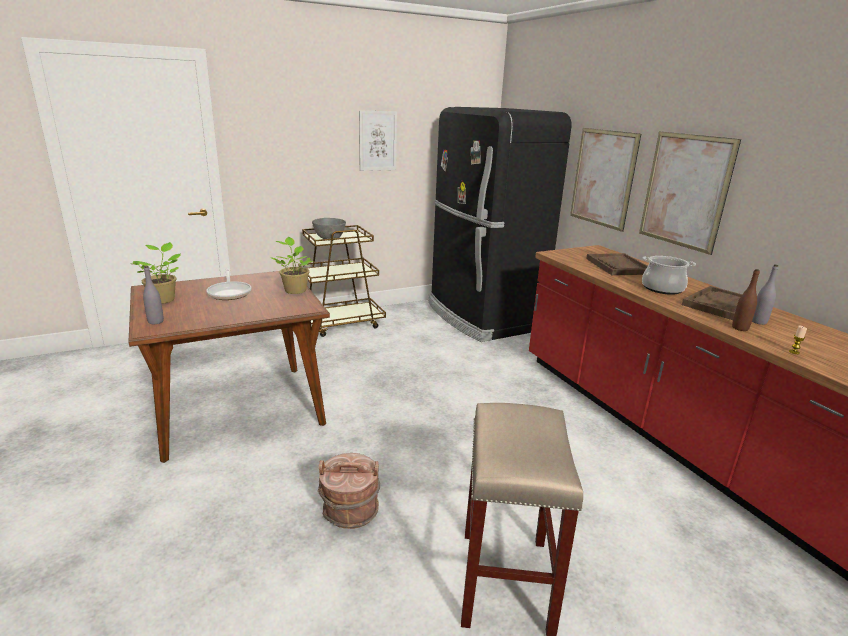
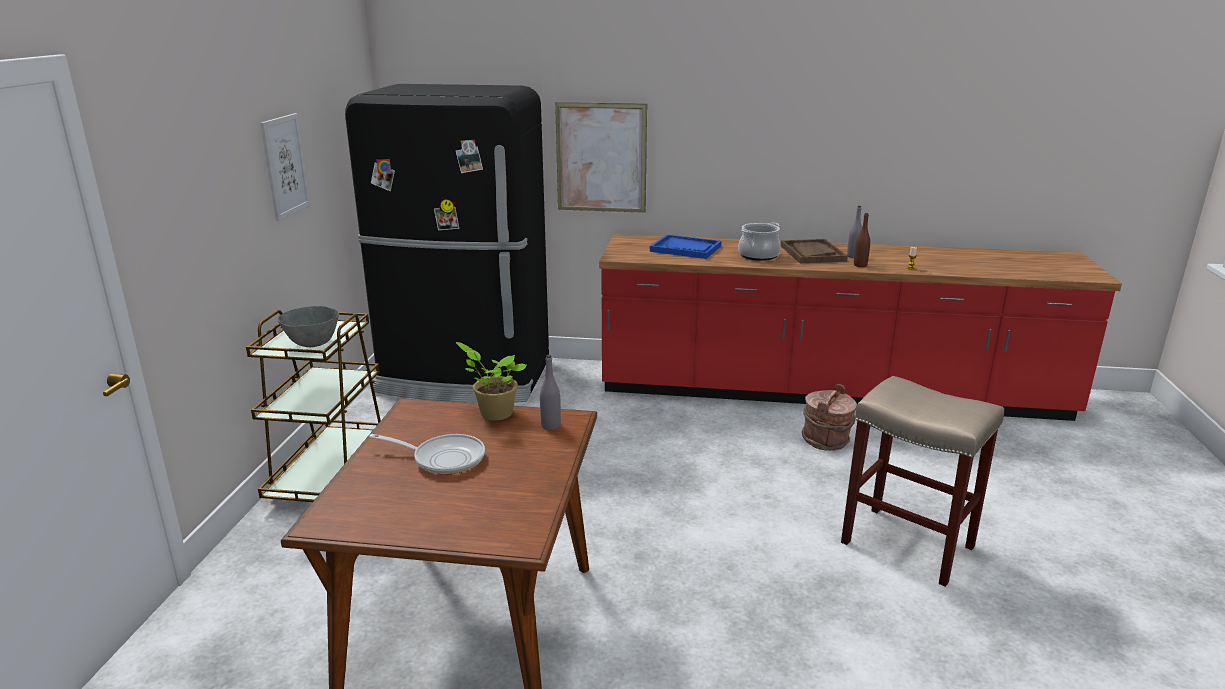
camera: 55 degrees left, 0 degrees up
(156, 321) = (496, 531): grey bottle -> grey bottle (551, 426)
(163, 299) = (401, 514): potted plant -> none
(350, 512) = (765, 600): brown bucket -> brown bucket (826, 441)
(618, 266) = (686, 249): brown tray -> blue tray
(685, 191) = (716, 157): picture -> none

